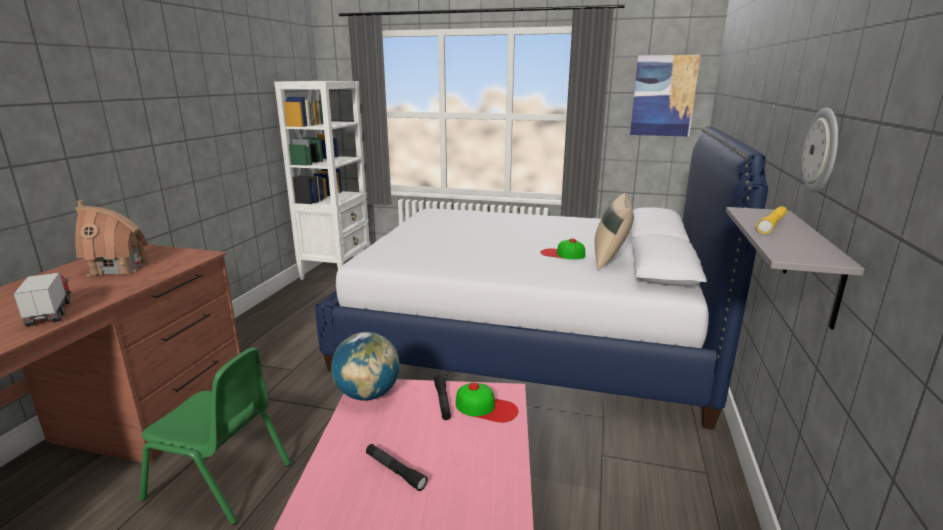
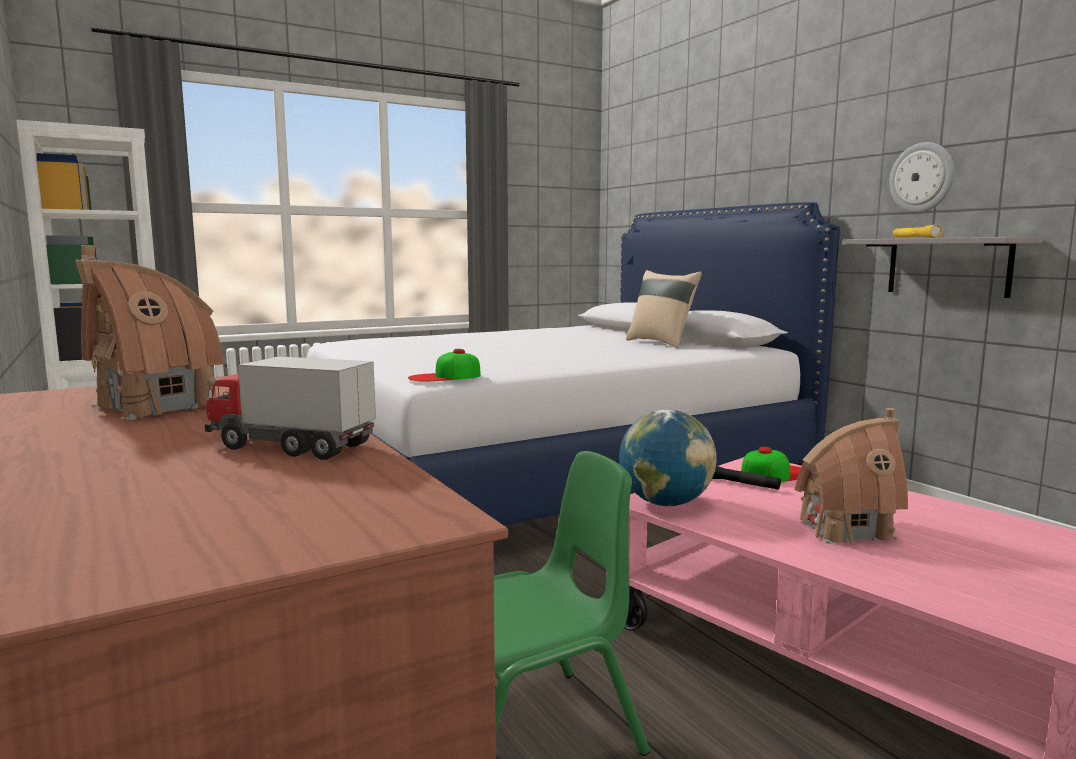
camera: 45 degrees left, 10 degrees down
(395, 471) = (845, 529): black flashlight -> toy house
(562, 254) = (611, 346): cap -> cap (444, 377)
(663, 96) = (557, 190): picture -> none

